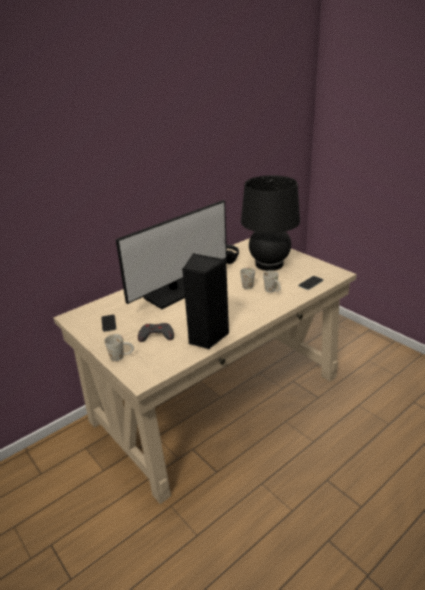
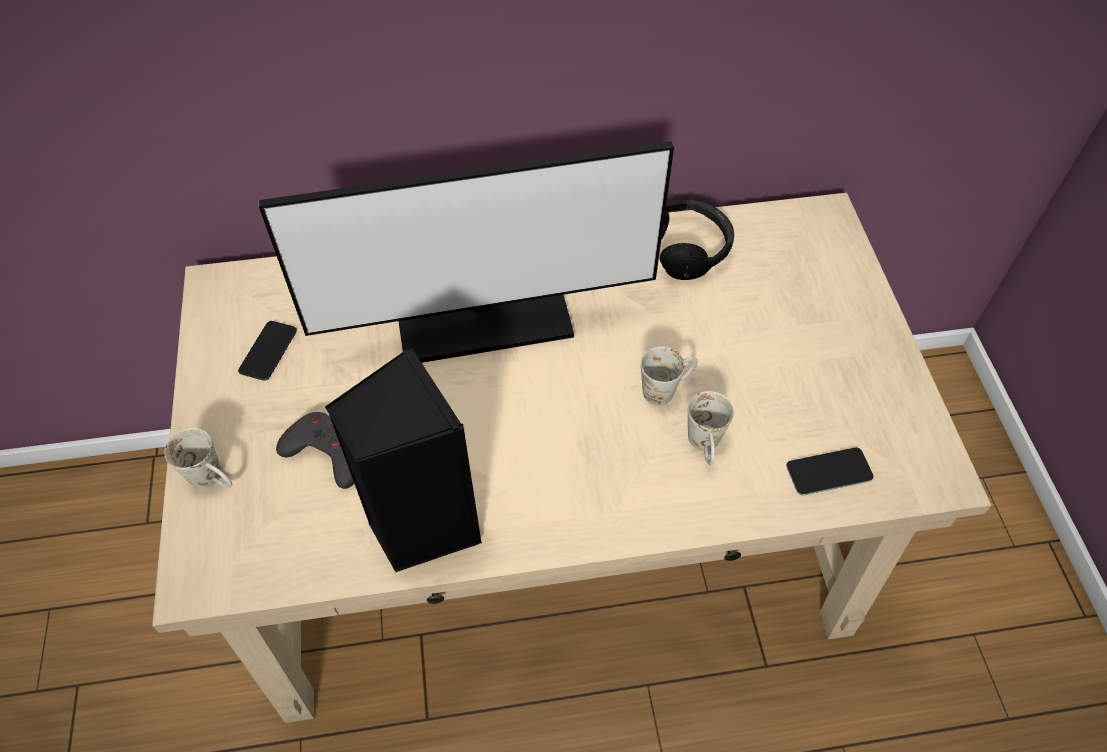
camera: 30 degrees right, 25 degrees up
(269, 264) = (780, 334): black table lamp -> none

